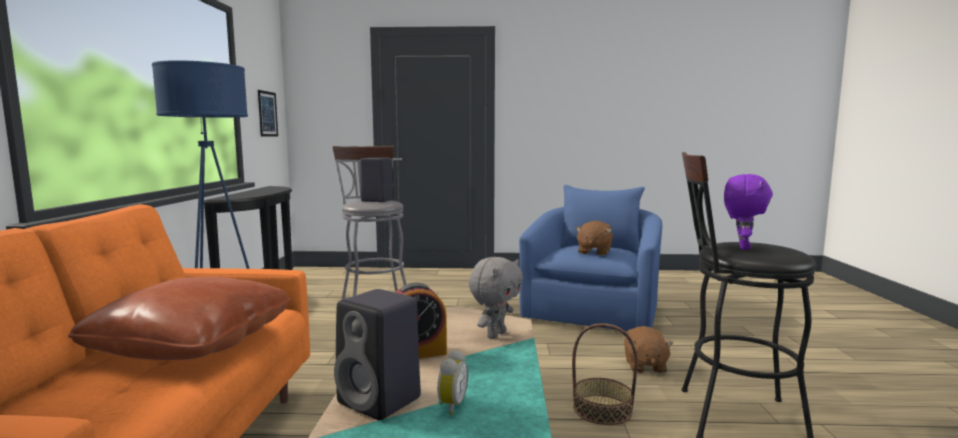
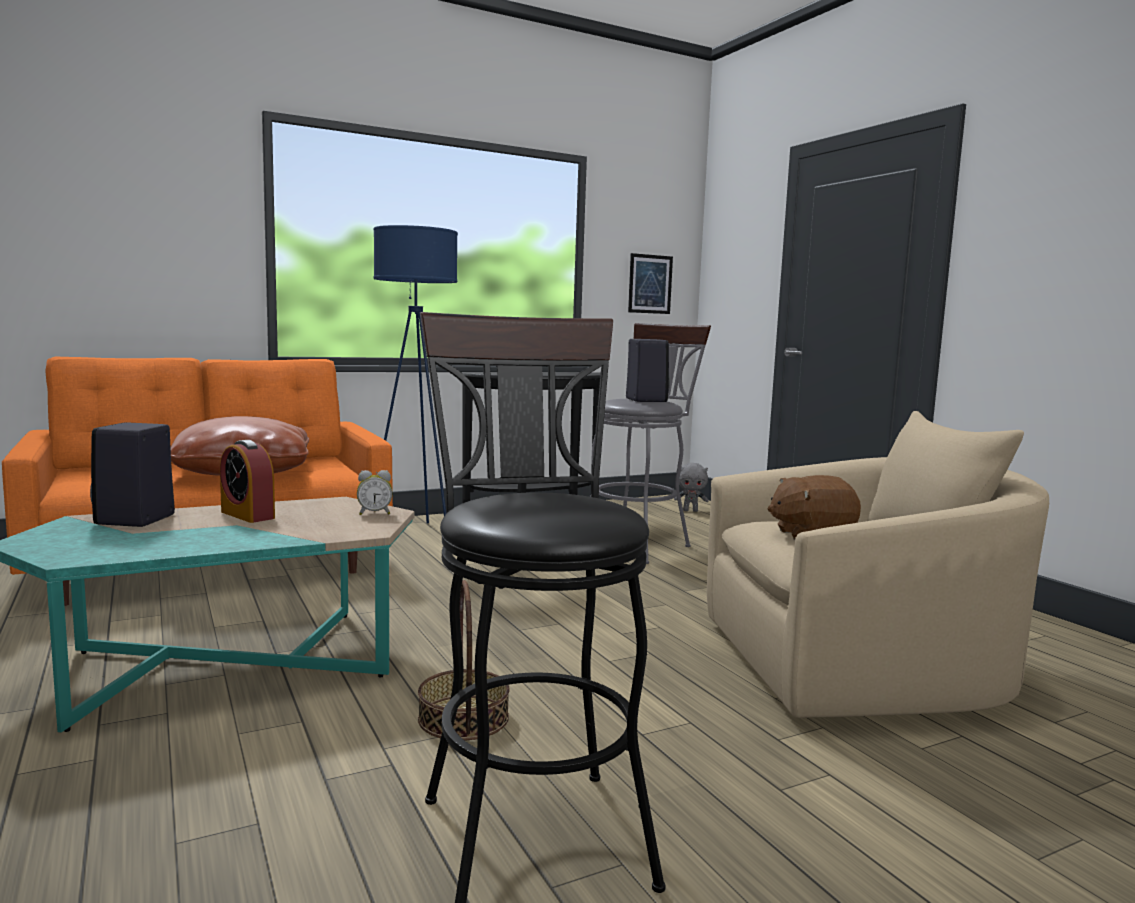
camera: 60 degrees right, 0 degrees up
(450, 405) = (127, 536): alarm clock -> alarm clock (374, 513)
(495, 334) = (321, 530): grey plush toy -> grey plush toy (690, 510)
(593, 310) = (859, 666): blue armchair -> beige armchair
(644, 366) = (659, 735): brown plush toy -> none
(742, 247) = (529, 498): purple plush toy -> none

